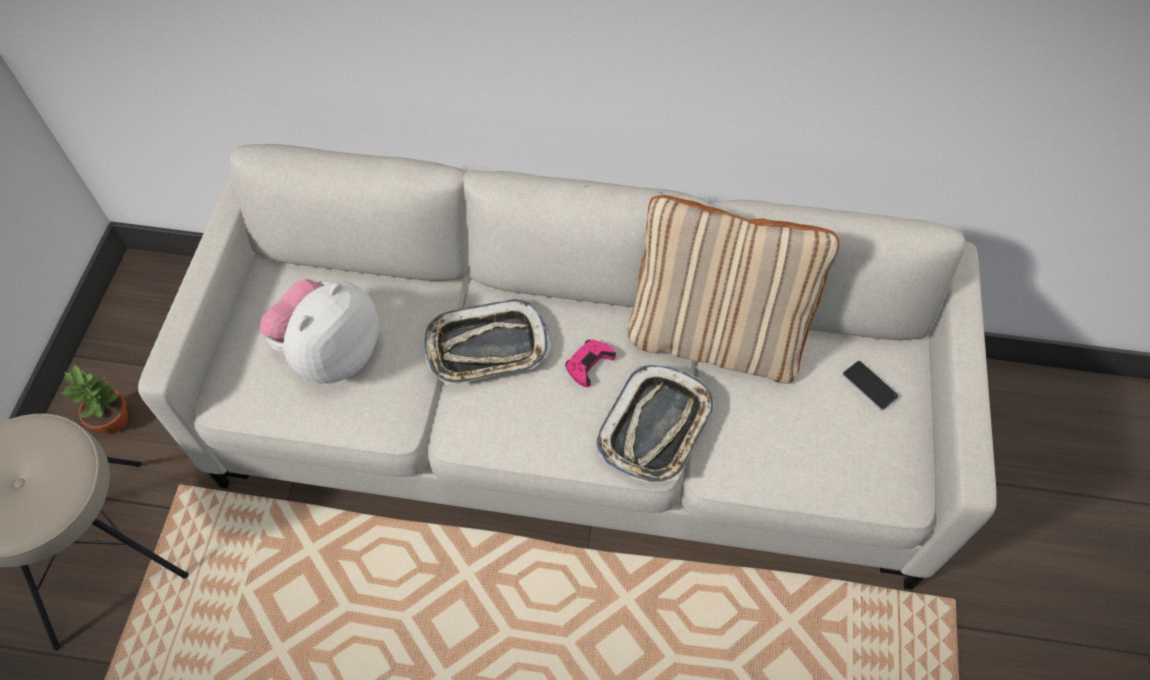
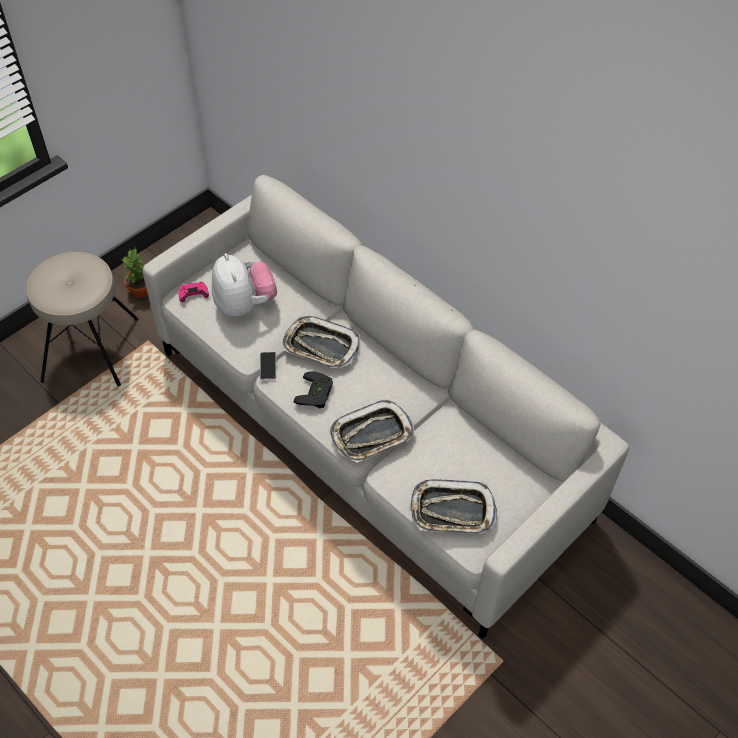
camera: 35 degrees right, 5 degrees down
(331, 353) = (244, 305): plush toy -> plush toy turned 90 degrees clockwise
(537, 417) = (317, 393): none -> black game controller
(589, 364) = (365, 384): pink game controller -> pink game controller (193, 293)
(715, 337) = (444, 411): beige pillow -> none
(839, 463) = (452, 511): none -> tray
(869, 386) = (506, 486): phone -> phone (268, 366)

